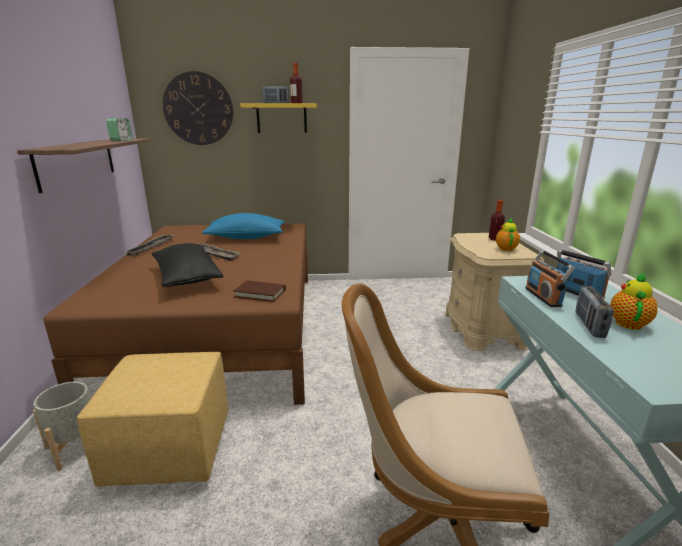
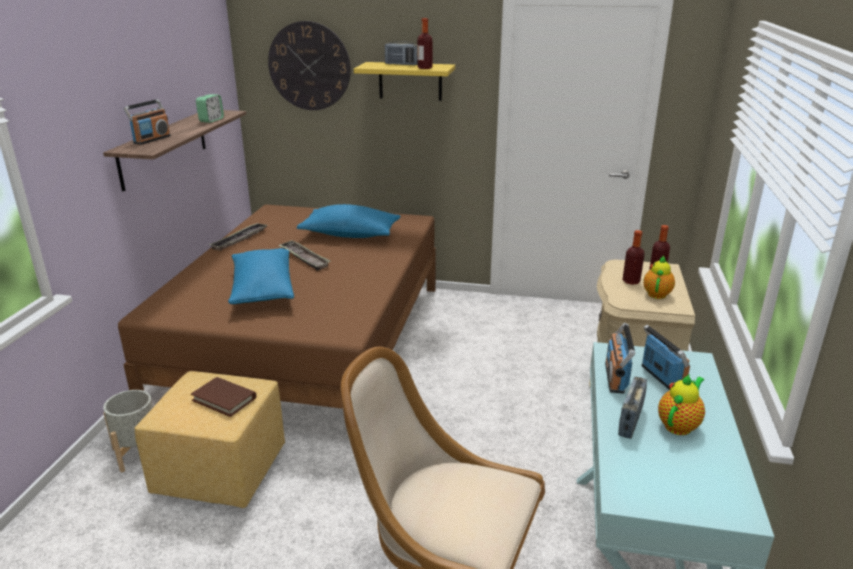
camera: 15 degrees right, 5 degrees up
(67, 145) = (151, 139): none -> radio
(187, 278) = (262, 290): black pillow -> blue pillow
(260, 293) = (330, 321): brown book -> brown book (224, 399)
(481, 243) = (631, 281): none -> bottle

